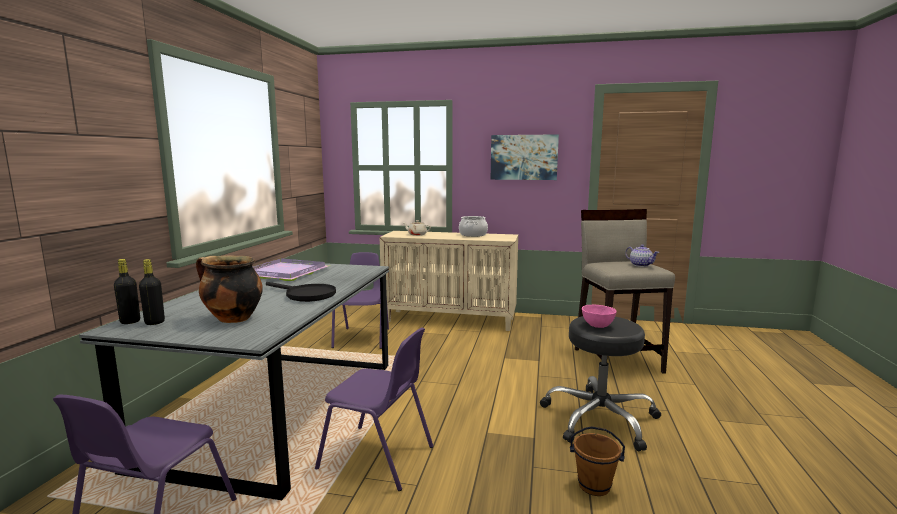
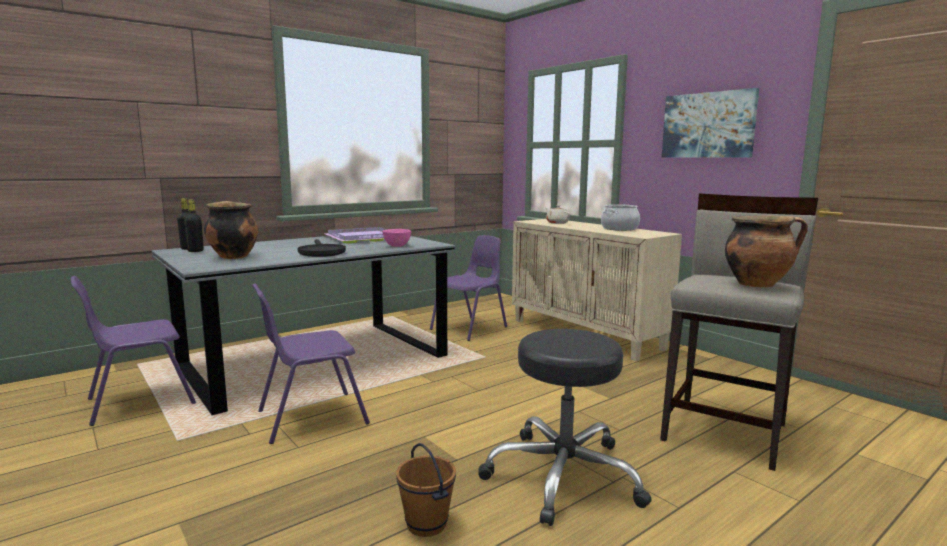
camera: 40 degrees right, 0 degrees up
(378, 458) = (310, 417): purple chair -> purple chair turned 90 degrees clockwise
(597, 326) = (554, 339): pink bowl -> pink bowl (397, 246)
(640, 265) = (758, 284): teapot -> cooking pot

